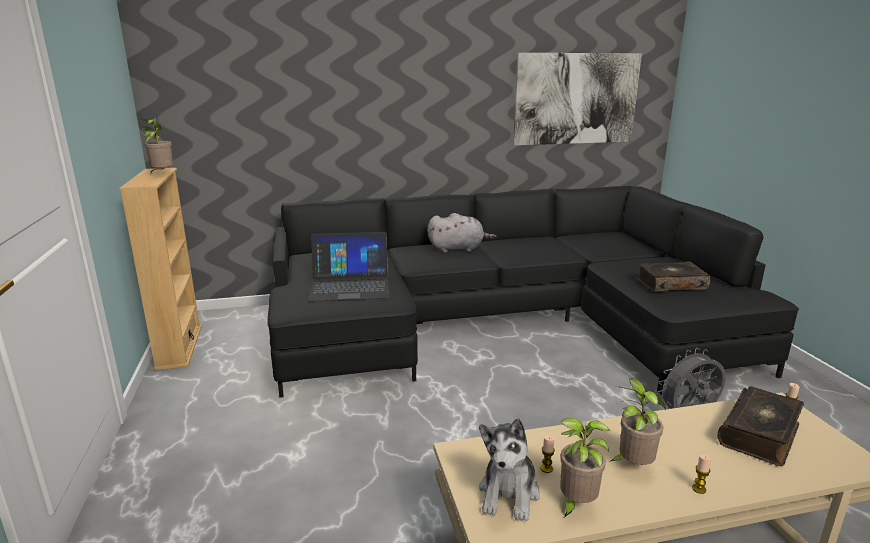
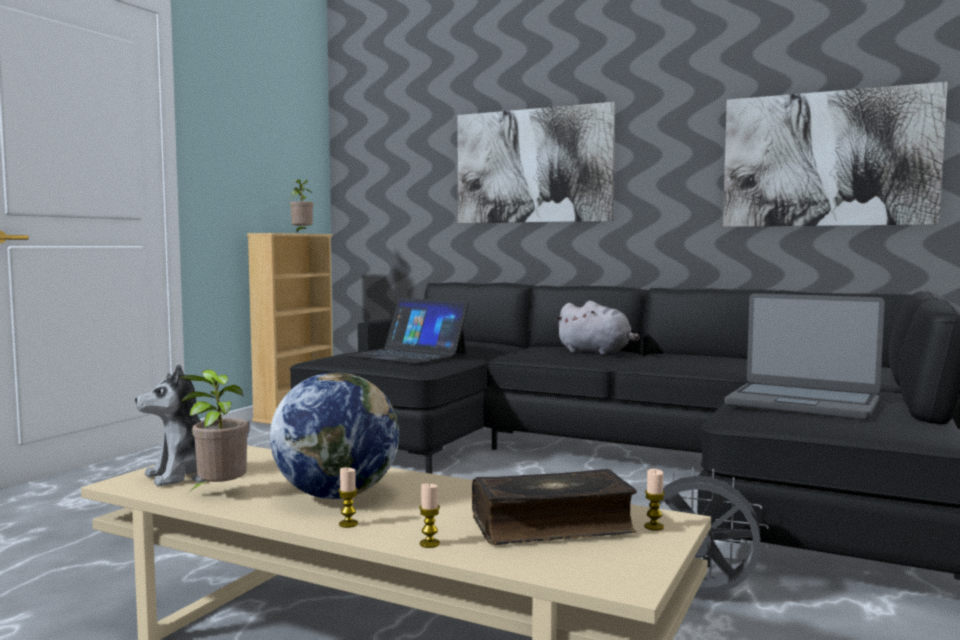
camera: 40 degrees right, 15 degrees down
(366, 96) = (533, 166): none -> picture
(546, 468) = (261, 474): candle -> candle (429, 544)
(632, 465) = (336, 495): potted plant -> globe
(670, 284) = (802, 403): book -> laptop

